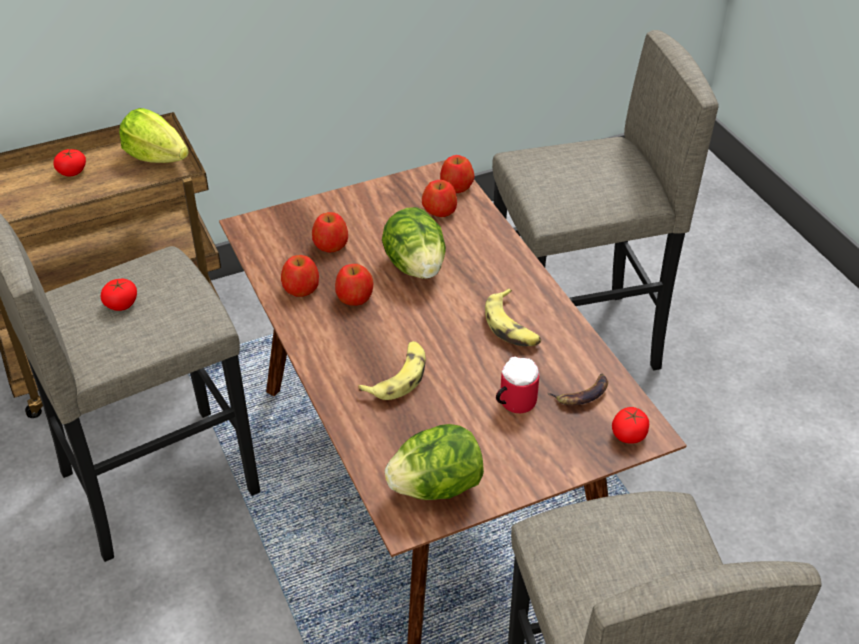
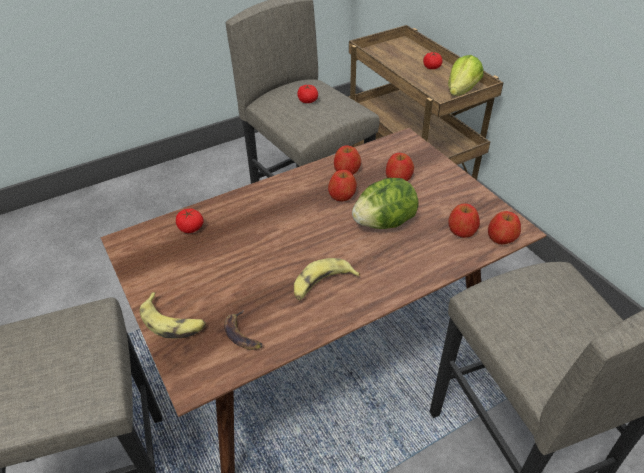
camera: 85 degrees right, 0 degrees up
(398, 377) = (259, 224): banana -> banana (173, 322)
(436, 486) = (153, 253): lettuce -> none
(513, 402) = (233, 289): mug -> none
(629, 434) = (193, 369): tomato -> tomato (190, 228)

